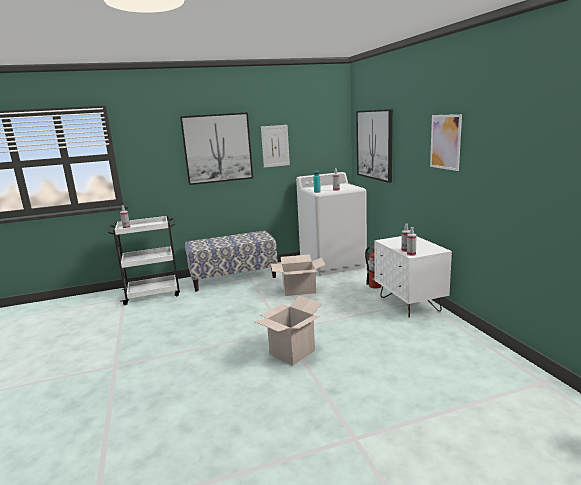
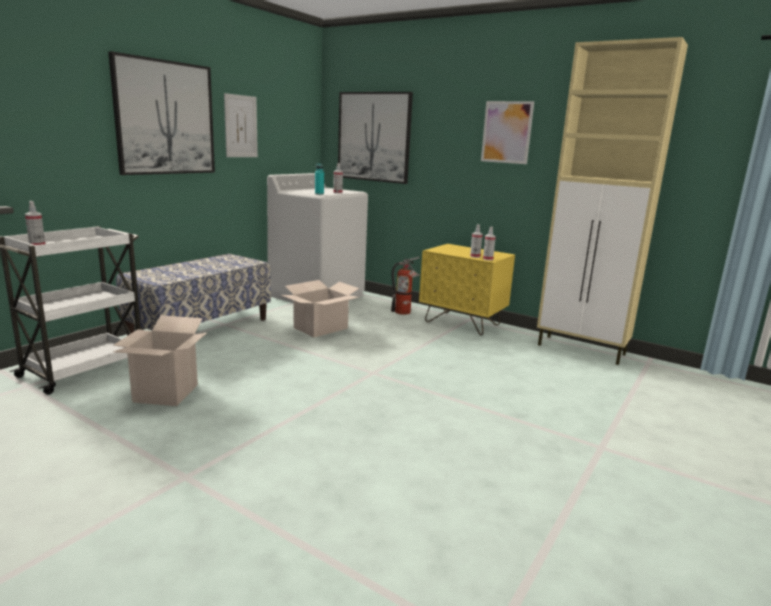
camera: 40 degrees left, 0 degrees up
(292, 352) = (420, 392): cardboard box -> cardboard box (166, 393)
(409, 304) = (462, 323): white nightstand -> yellow nightstand
(486, 352) = (582, 350): none -> beige cabinet

